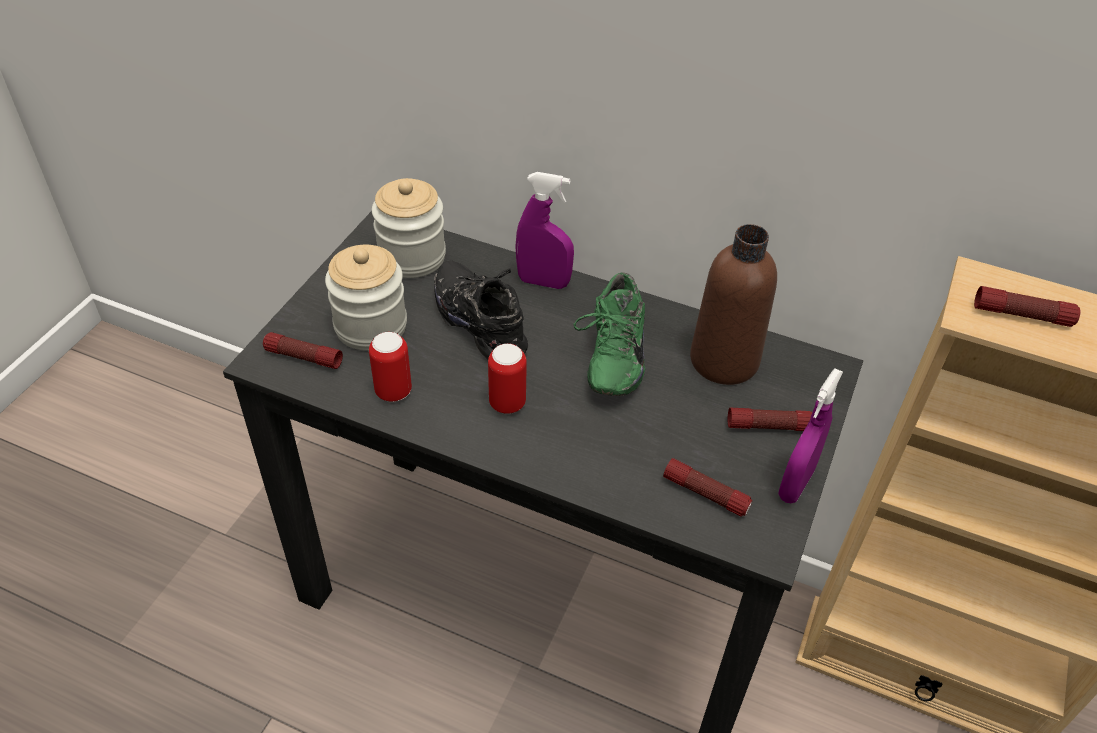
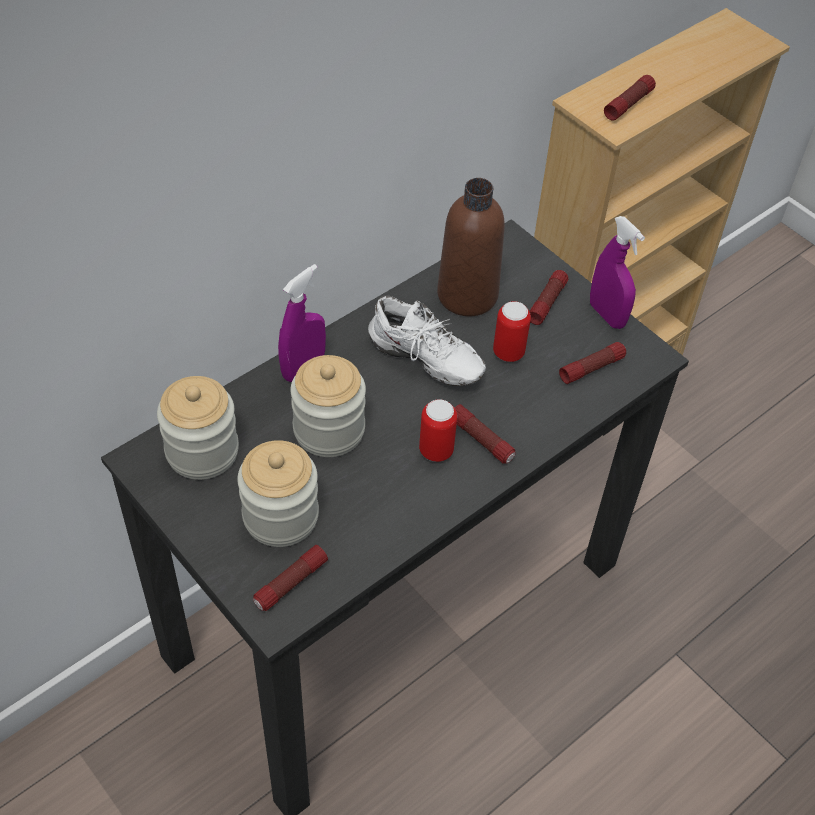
camera: 65 degrees left, 5 degrees up
(393, 391) = (376, 526): can -> can (508, 353)
(484, 322) = (329, 430): black shoe -> jar
(543, 433) = (481, 440): none -> flashlight
(610, 357) = (423, 362): green shoe -> white shoe

